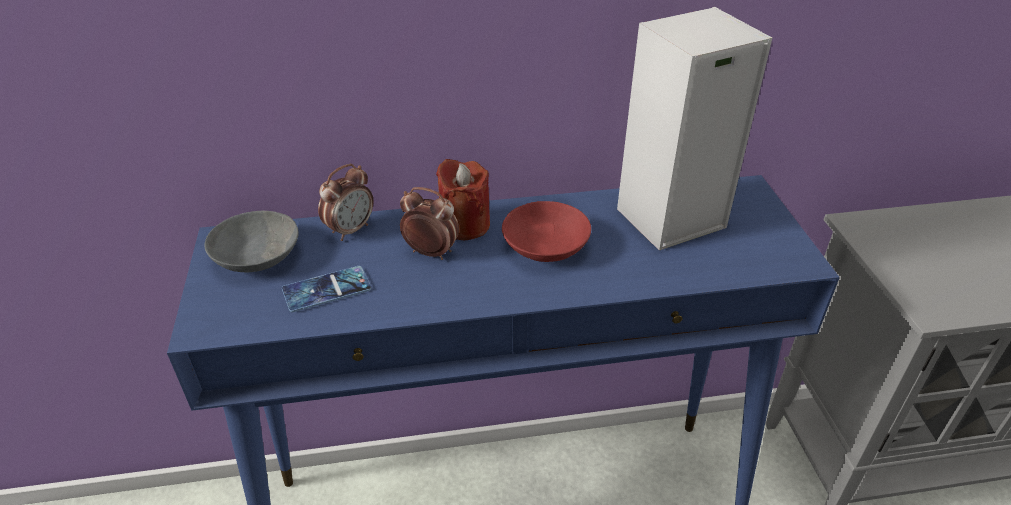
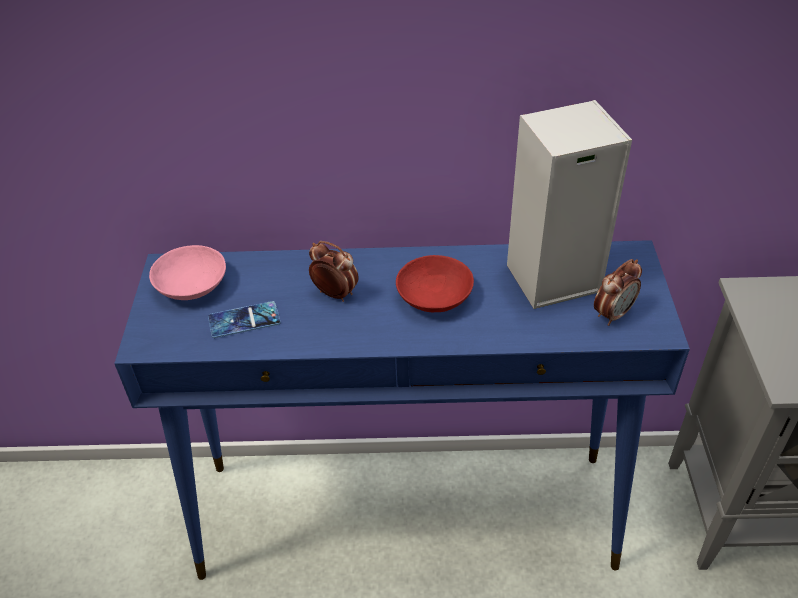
camera: 10 degrees right, 5 degrees up
(259, 257) = (193, 285): grey bowl -> pink bowl
(350, 230) = (271, 266): alarm clock -> alarm clock (613, 314)
(465, 225) = (369, 269): red candle -> none

